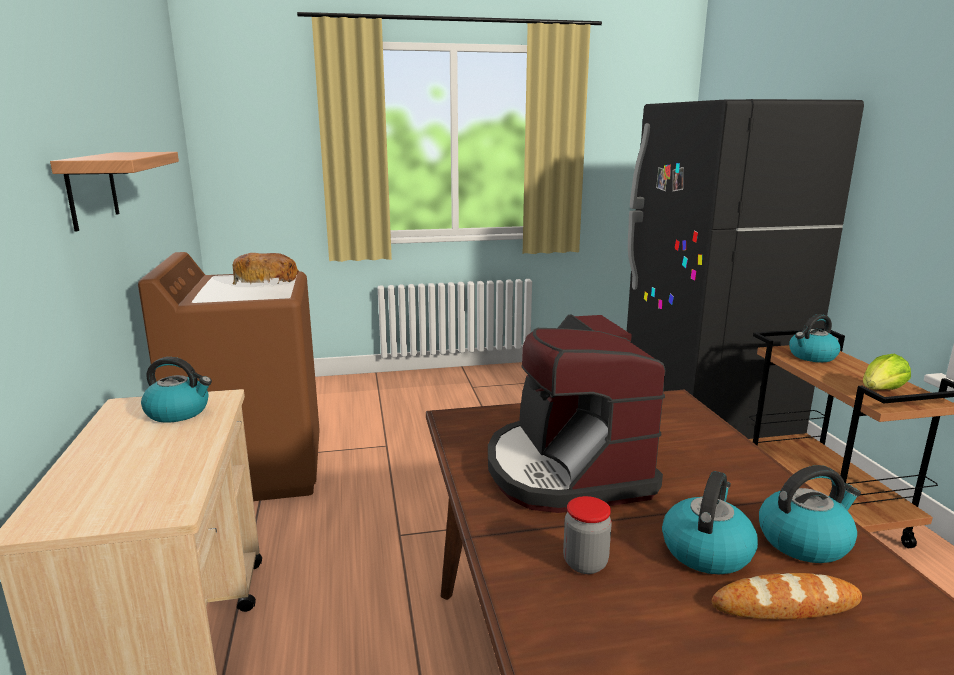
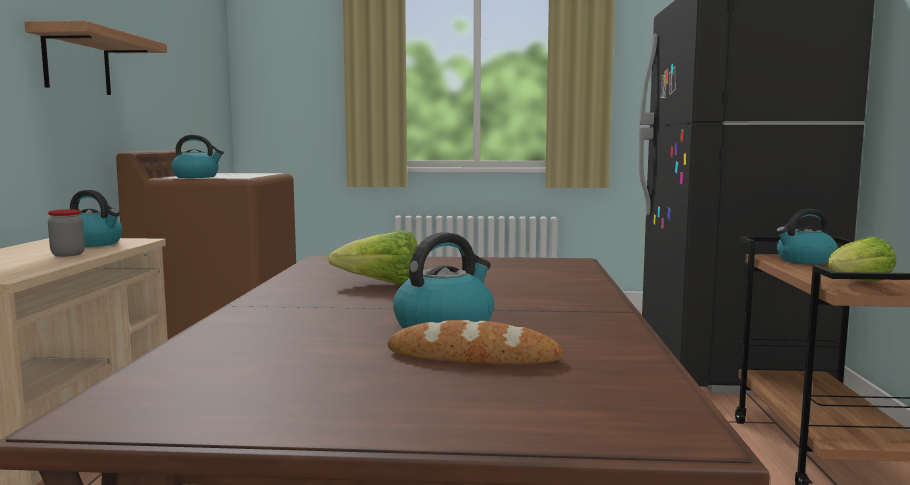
camera: 15 degrees right, 10 degrees down
(265, 281) = (245, 174): bread -> none
(566, 470) = (382, 285): coffee machine -> lettuce
(585, 563) = (307, 323): jar -> jar (68, 254)
(804, 541) = (565, 330): kettle -> kettle (197, 177)

